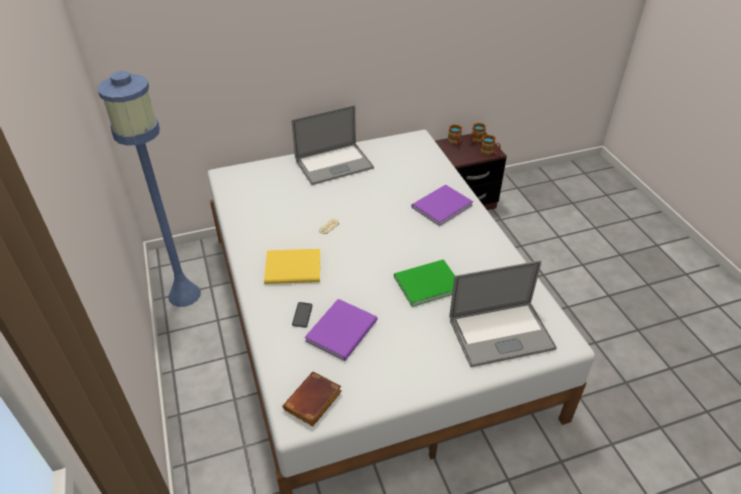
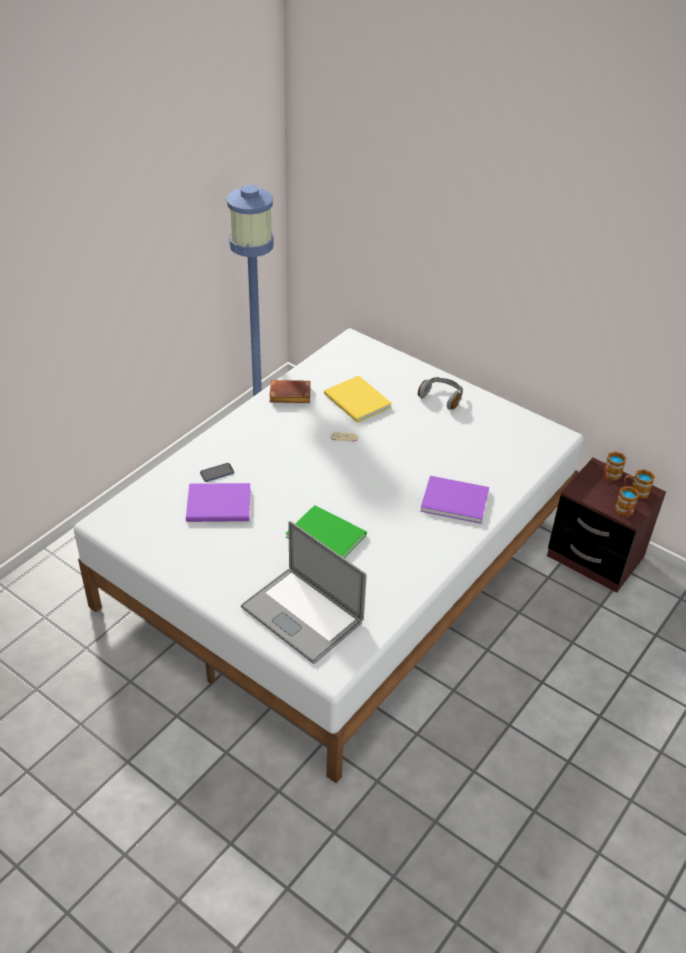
camera: 55 degrees right, 0 degrees up
(294, 269) = (268, 442): yellow book -> yellow book (357, 402)
(313, 403) = (128, 523): brown book -> brown book (288, 396)
(334, 164) = (441, 397): laptop -> grey headphones

